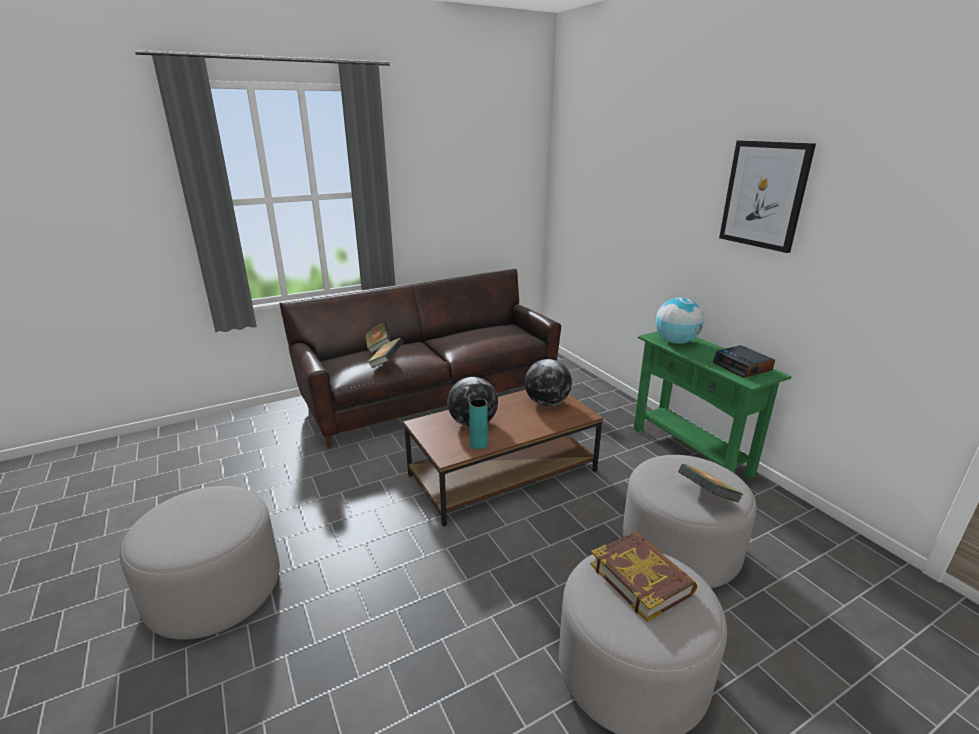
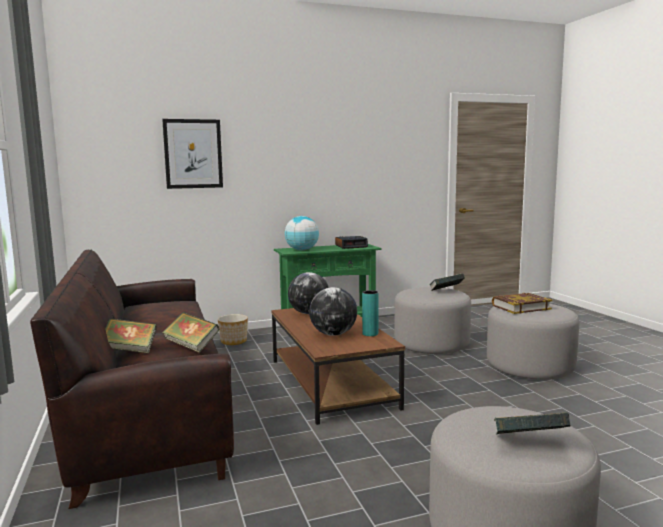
camera: 80 degrees left, 15 degrees down
(170, 526) = (528, 444): none -> book
(595, 401) = (233, 341): none -> planter
(764, 195) = (321, 140): picture -> picture (193, 154)

